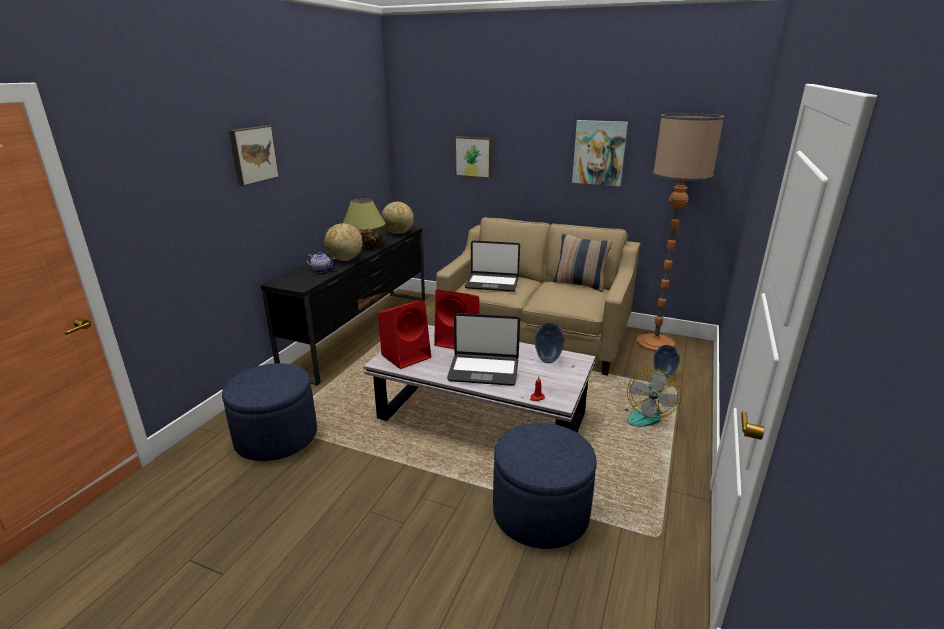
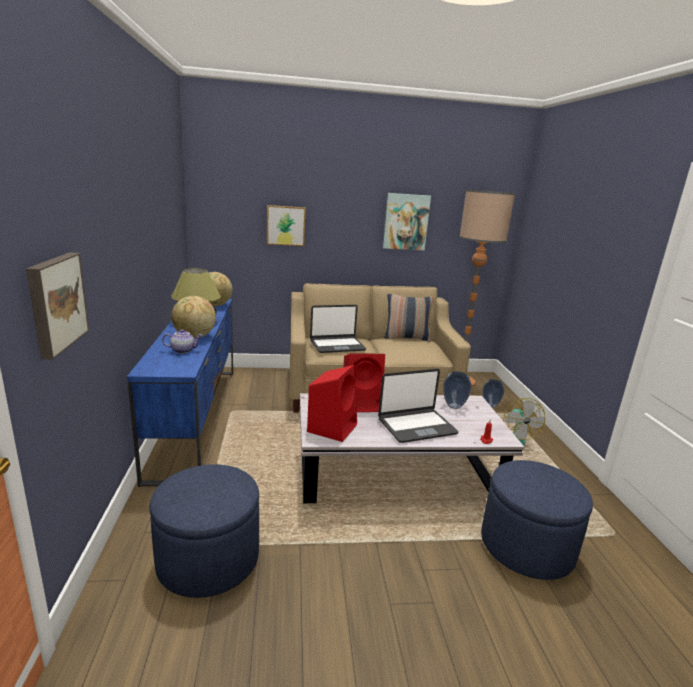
camera: 30 degrees left, 5 degrees down
(253, 154) = (117, 214): picture -> picture (55, 302)
(362, 332) = (197, 416): black tv stand -> blue tv stand

